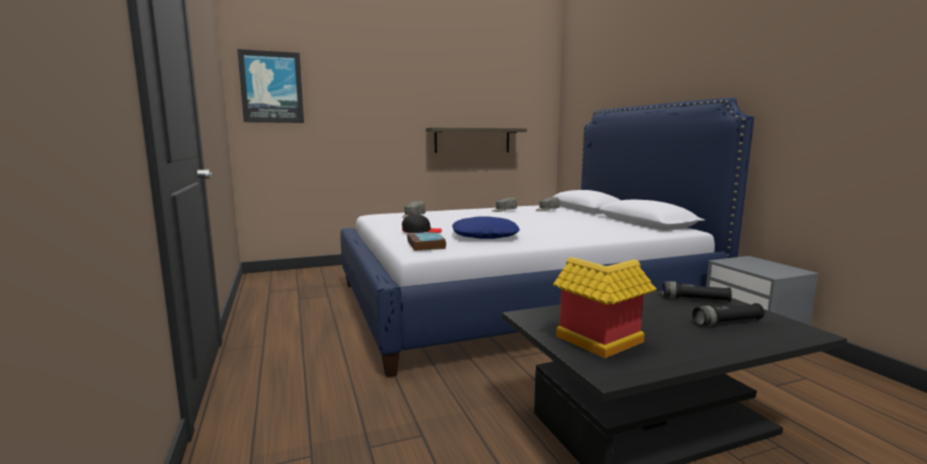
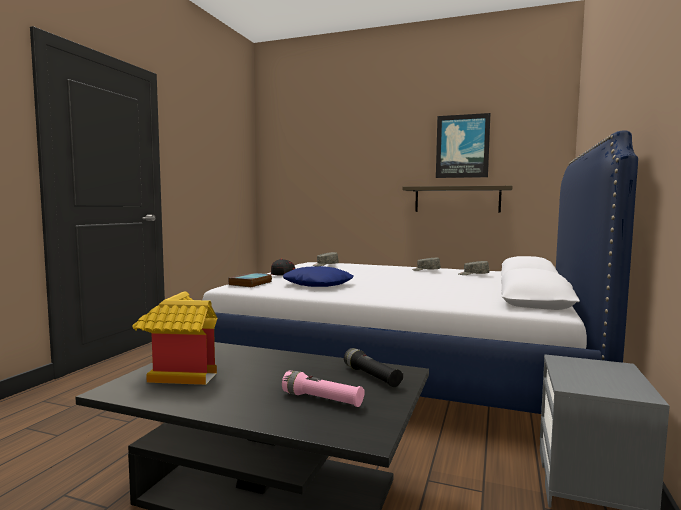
camera: 40 degrees right, 5 degrees down
(271, 87) = (284, 158): picture -> picture (462, 146)
(727, 323) = (322, 399): black flashlight -> pink flashlight

